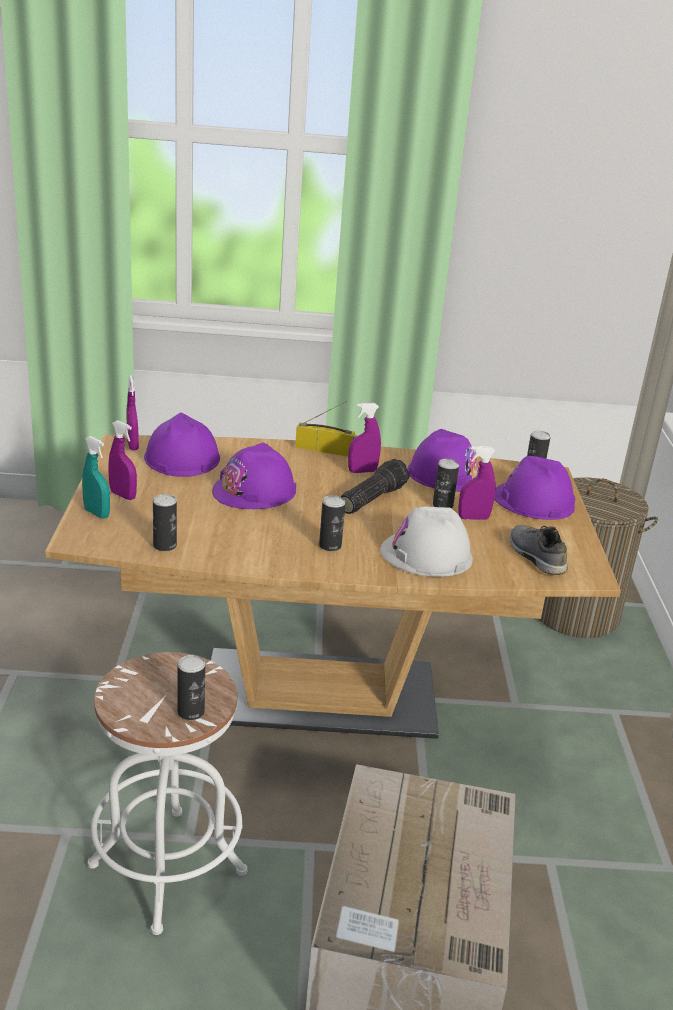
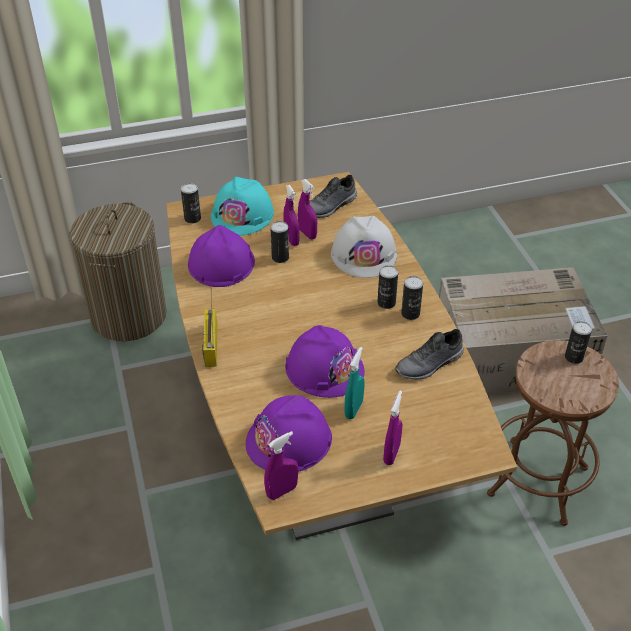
camera: 105 degrees left, 15 degrees up
(97, 513) = (435, 458): turquoise spray bottle -> turquoise spray bottle (353, 409)
(165, 545) = (454, 393): can -> can (410, 314)
(167, 868) = (537, 480): white stool -> brown stool
(216, 544) = (430, 364): none -> grey shoe
(362, 471) = (244, 312): purple spray bottle -> purple spray bottle (307, 234)
(371, 498) = (292, 297): flashlight -> none
(533, 501) = (242, 215): purple hard hat -> turquoise hard hat

